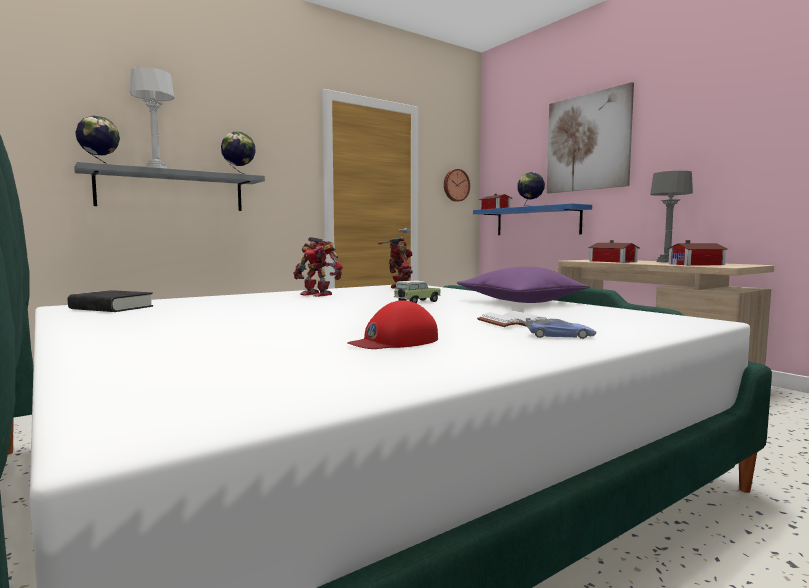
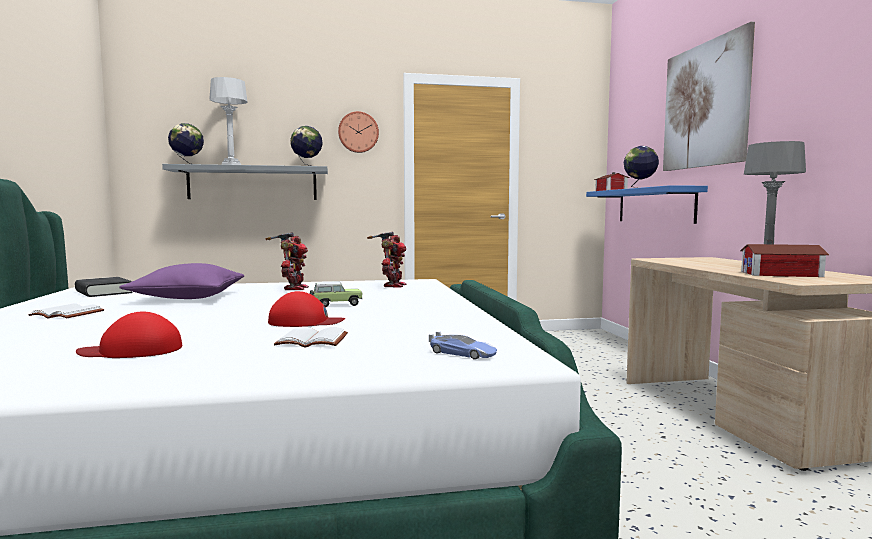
camera: 25 degrees right, 0 degrees up
(168, 326) = (65, 314): none -> white book
(318, 294) = (293, 288): toy robot -> toy robot turned 150 degrees counterclockwise
(447, 313) = (305, 322): none -> red cap
(455, 185) = (571, 163): wall clock -> wall clock (358, 132)
(520, 302) = (435, 313): purple pillow -> purple pillow (188, 297)
(560, 336) = (284, 363): toy car -> toy car (462, 354)
(613, 261) = (692, 263): toy house -> none

